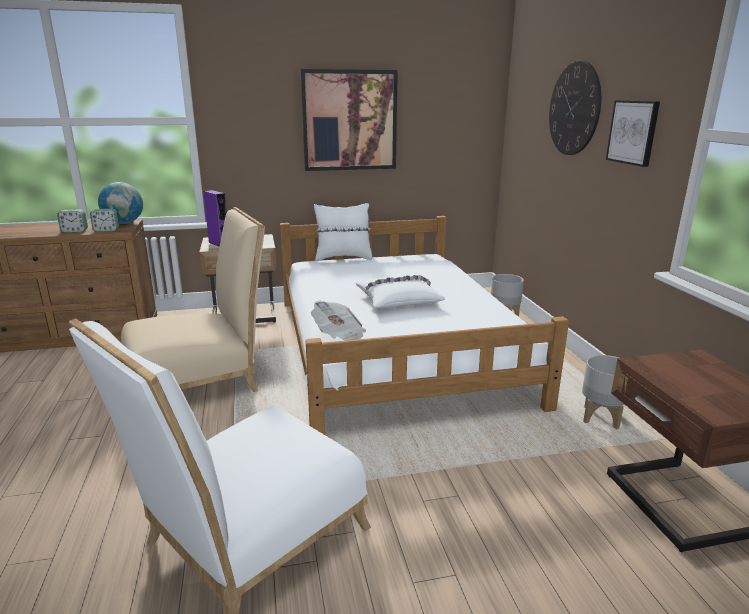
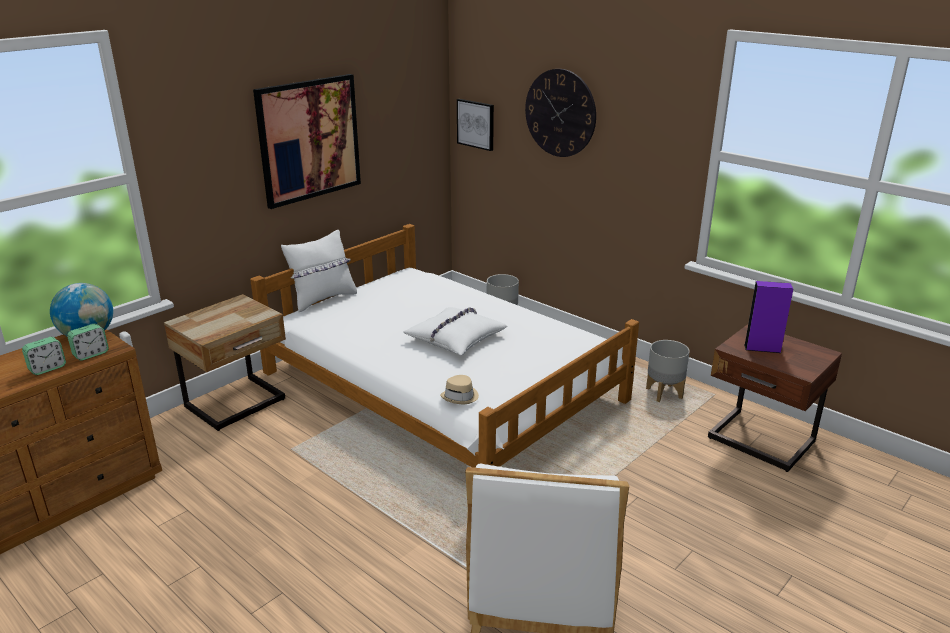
camera: 35 degrees left, 5 degrees up
(201, 381) = (300, 495): beige chair -> none
(219, 244) = (204, 326): purple speaker -> purple speaker (762, 348)
(339, 336) = (460, 396): newspaper -> beige hat
(633, 132) = (639, 144): picture -> picture (476, 124)

